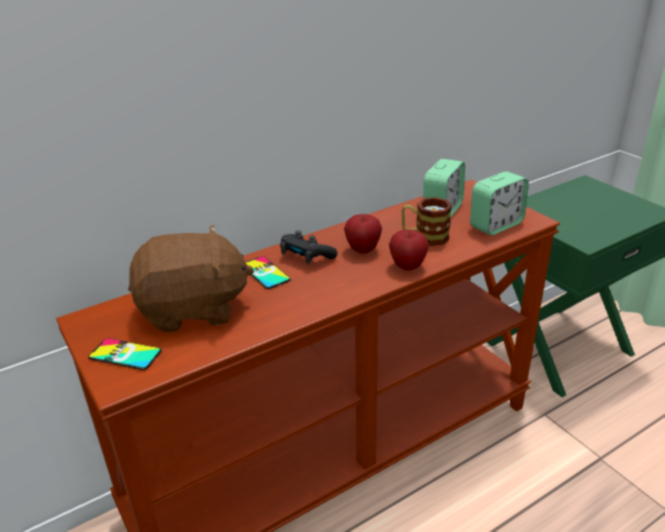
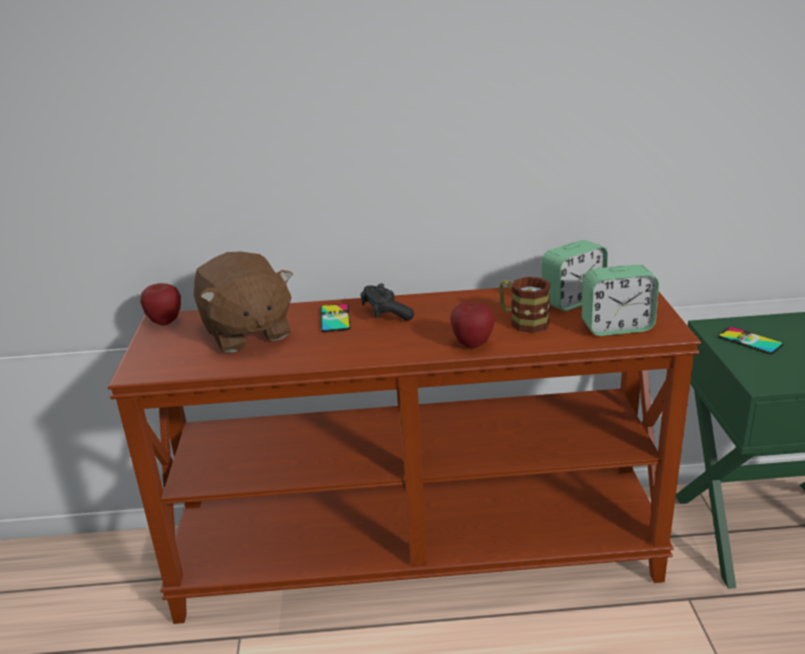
camera: 30 degrees right, 5 degrees down
(125, 354) = (162, 353): phone -> phone (750, 341)
(193, 309) = (246, 333): brown plush toy -> brown plush toy turned 45 degrees clockwise
(363, 250) = (446, 319): apple -> apple (165, 322)

